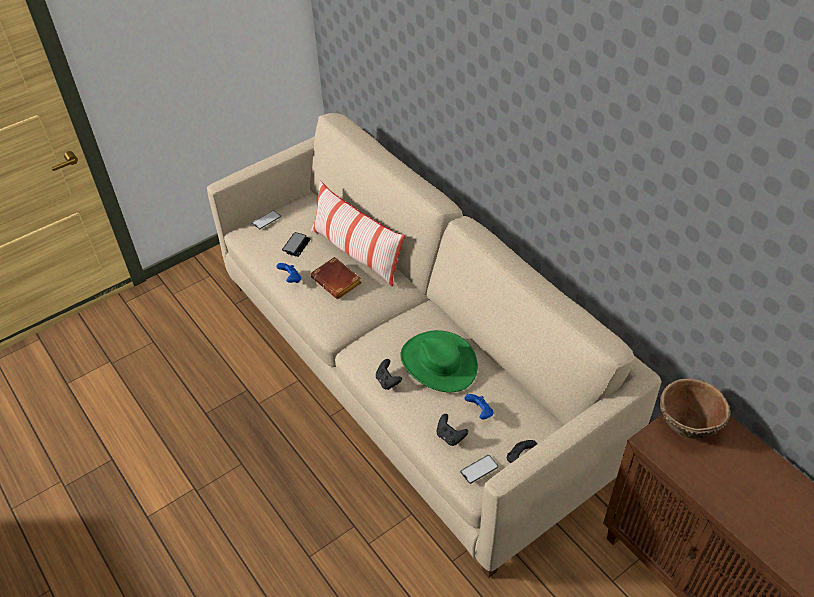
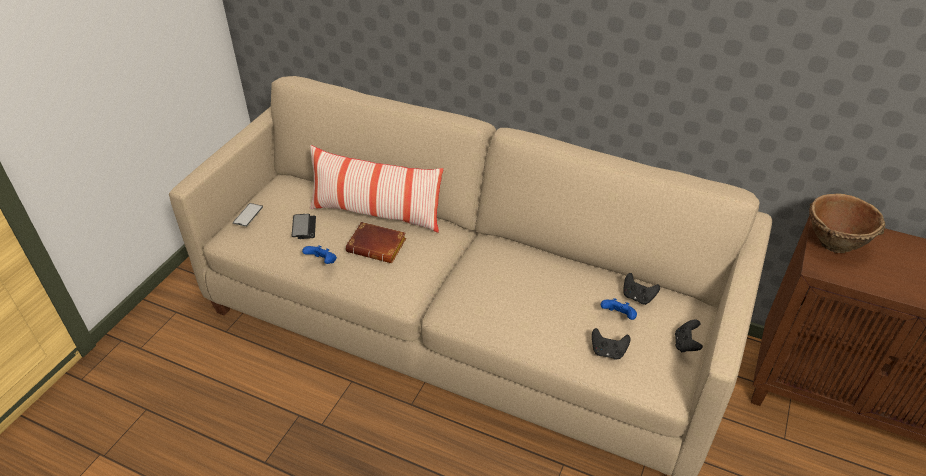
camera: 30 degrees left, 5 degrees down
(387, 381) = (505, 323): black game controller -> black game controller (637, 297)
(438, 362) = (543, 285): green hat -> none
(479, 469) = (658, 371): phone -> none

